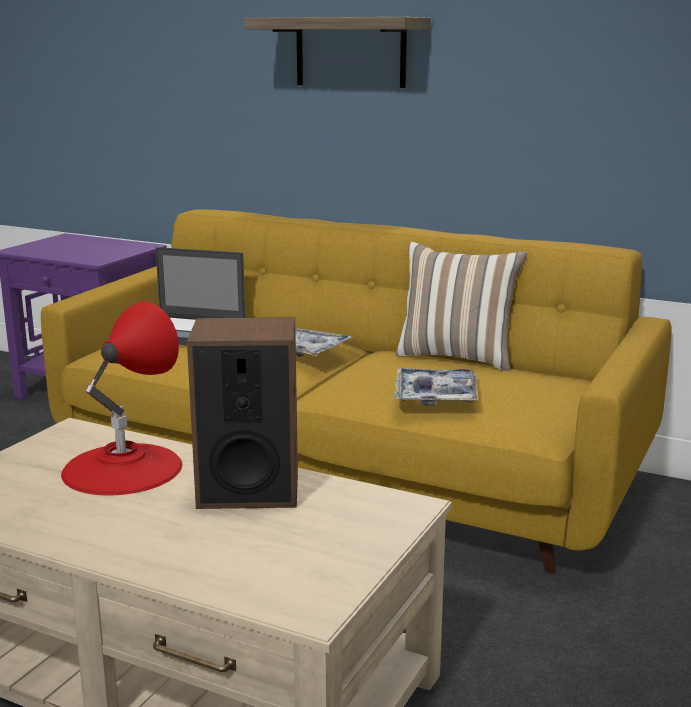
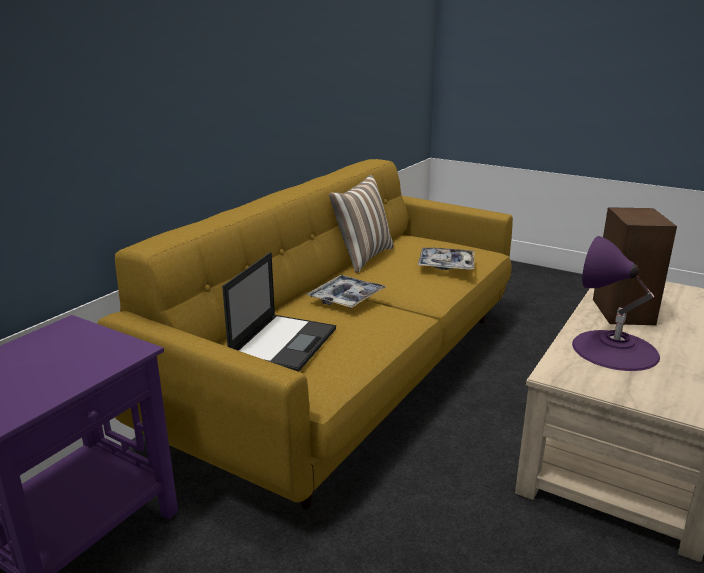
camera: 85 degrees left, 5 degrees up
(122, 468) = (614, 349): red table lamp -> purple table lamp
(350, 52) = (218, 53): shelf -> none

